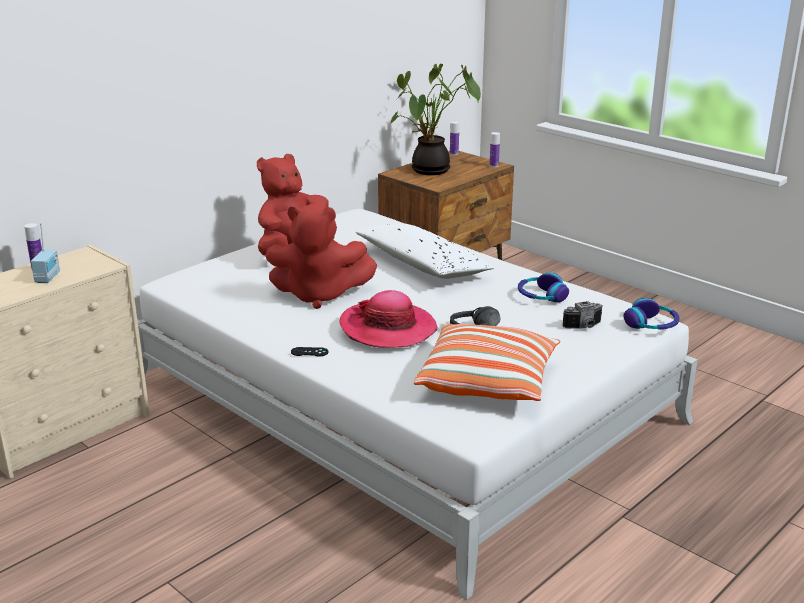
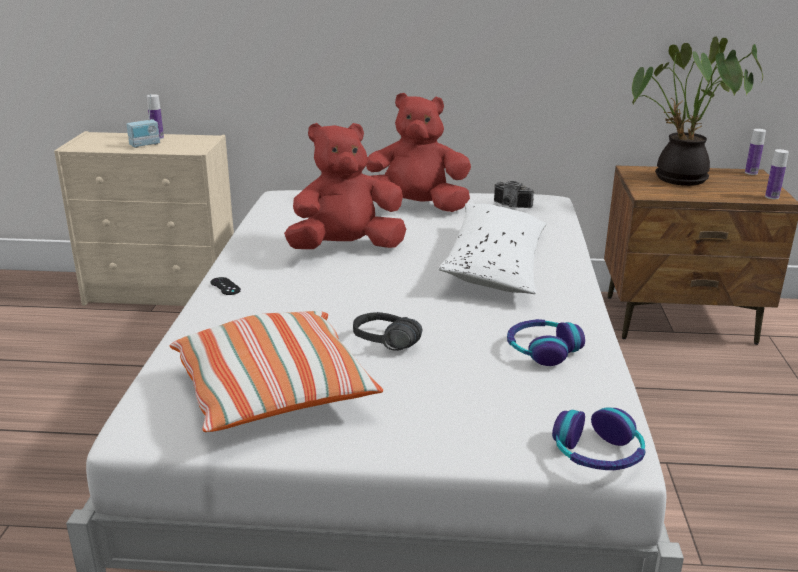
camera: 50 degrees right, 0 degrees up
(319, 295) = (346, 248): red plush toy -> red plush toy turned 105 degrees clockwise
(388, 328) = (319, 299): hat -> none
(584, 327) = (507, 406): camera -> camera (510, 206)

